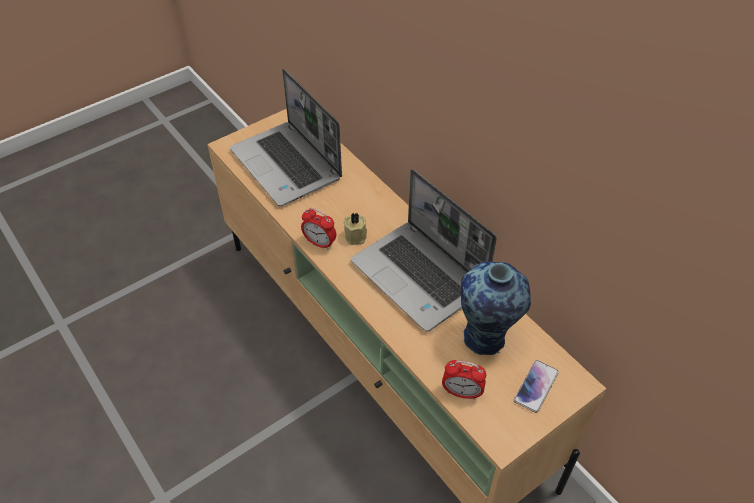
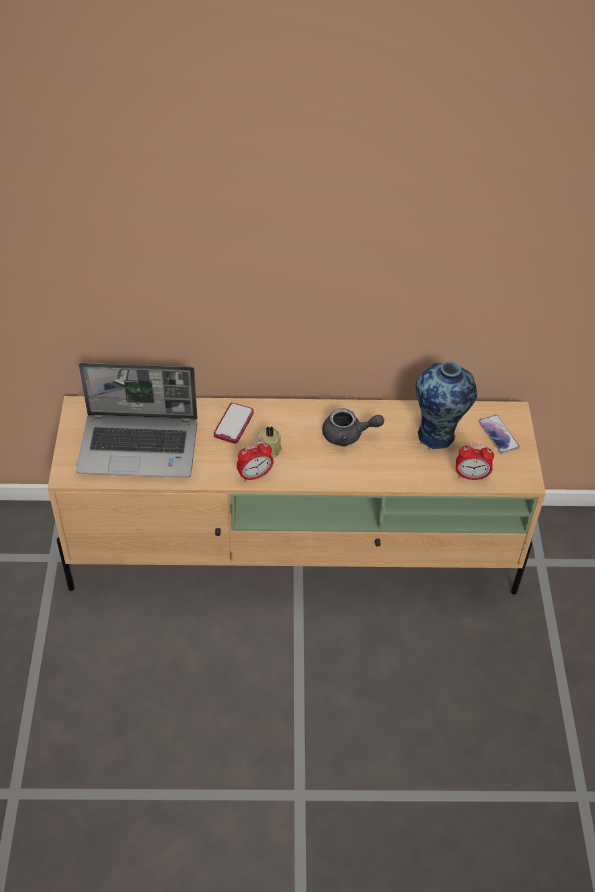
camera: 55 degrees left, 0 degrees up
(360, 201) = (233, 424): none -> phone
(420, 276) = (348, 435): laptop -> grey teapot
(462, 392) = (471, 476): alarm clock -> alarm clock turned 45 degrees clockwise

